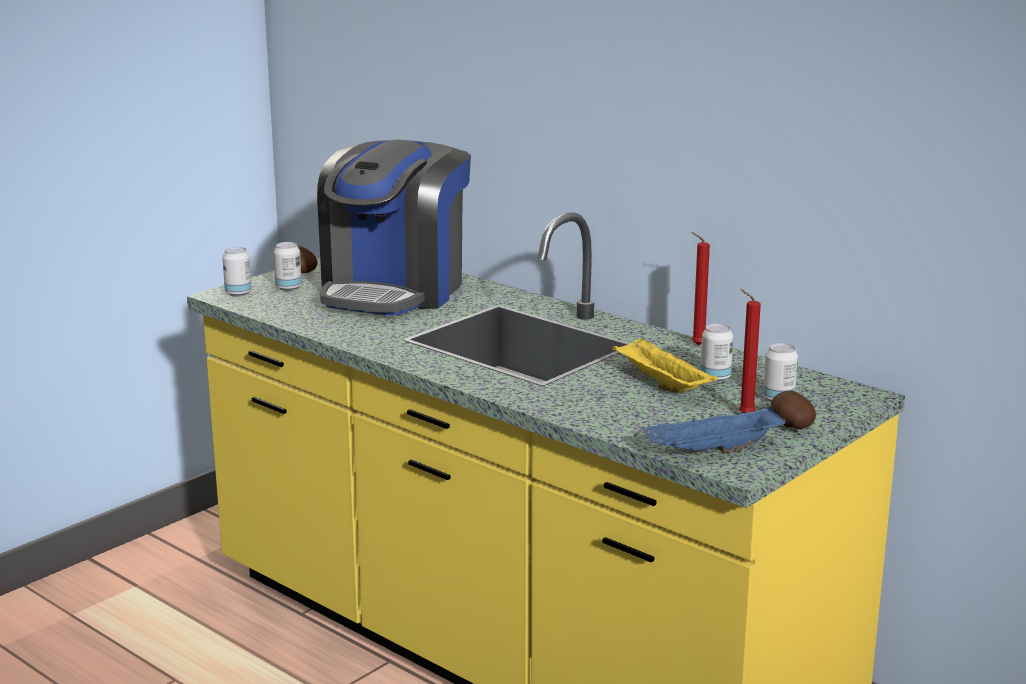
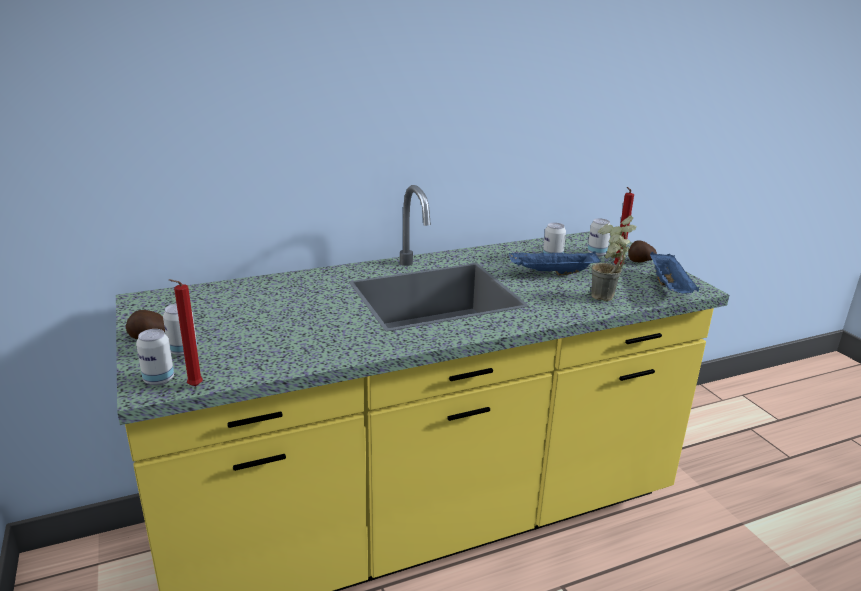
camera: 65 degrees left, 5 degrees up
(394, 291) = (262, 308): coffee machine -> none
(616, 420) = (606, 300): none -> potted plant
(660, 384) = (552, 273): yellow tray -> blue tray
(696, 345) = (493, 249): red candle -> red candle (193, 387)

